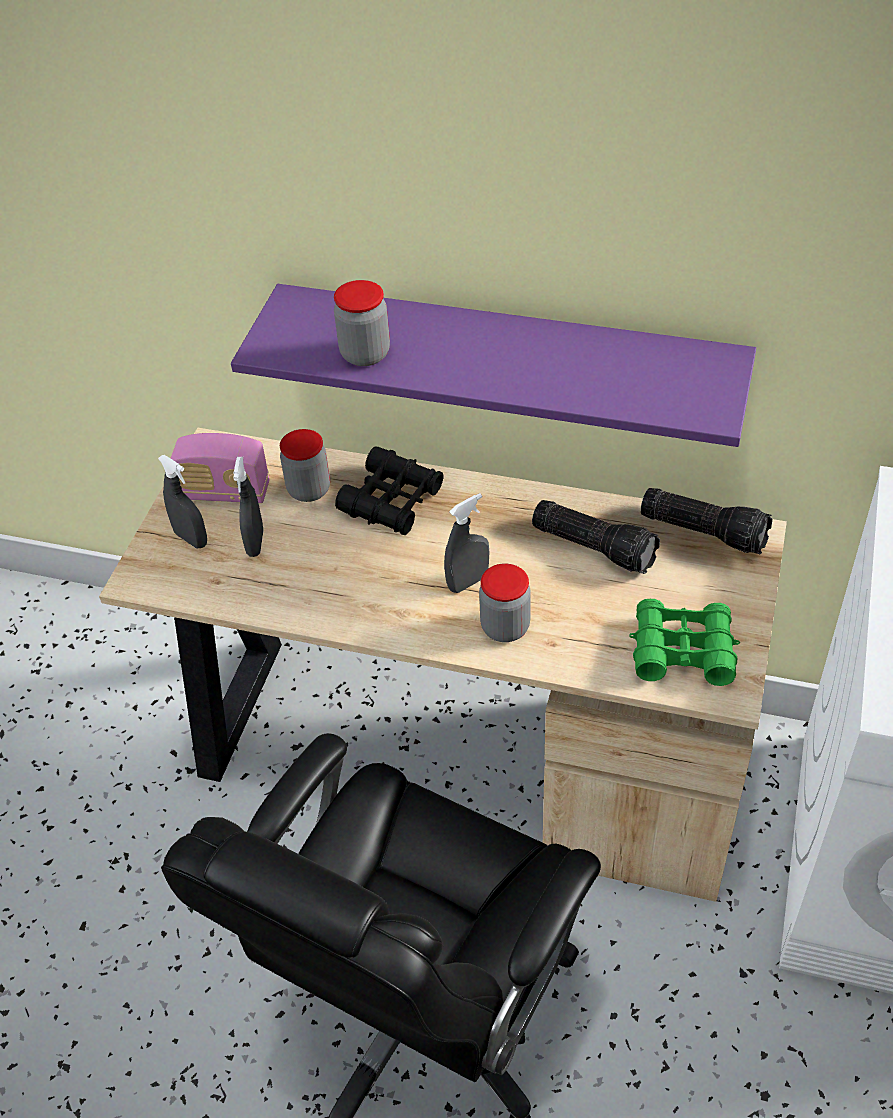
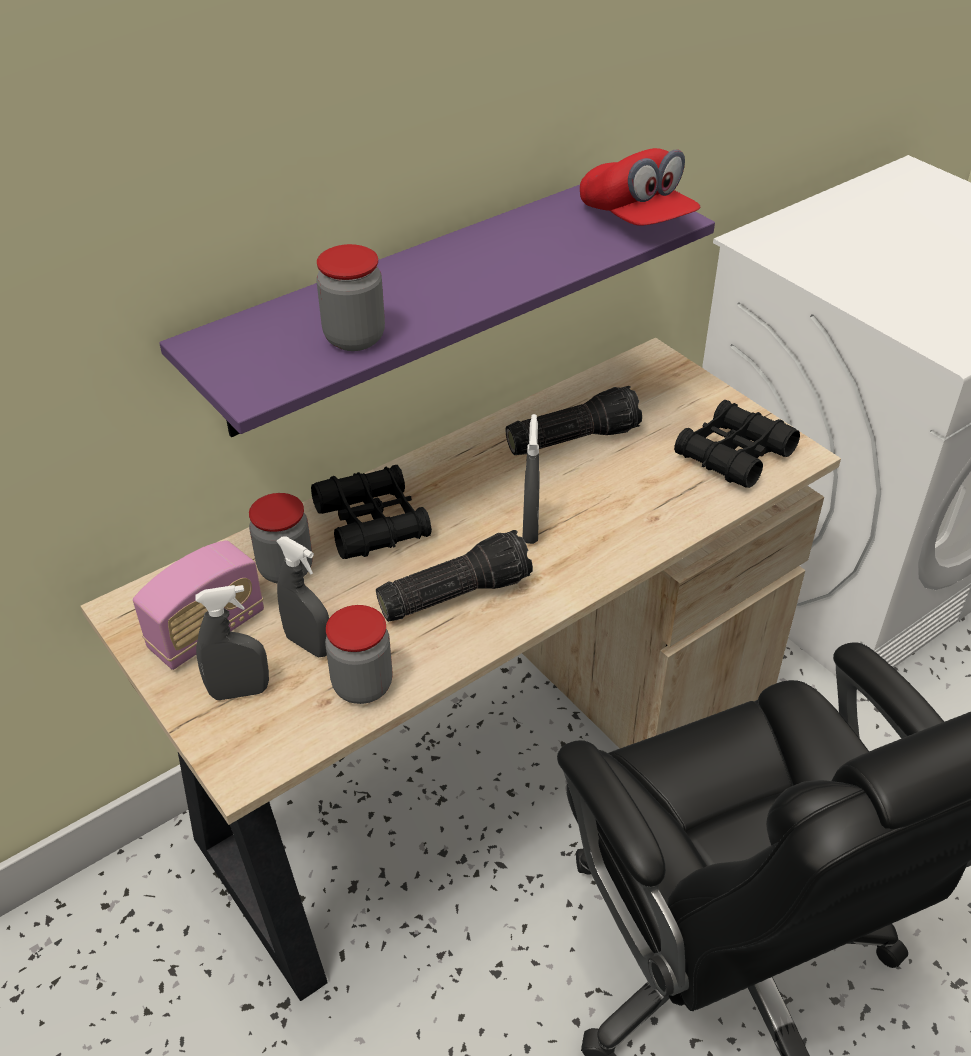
camera: 55 degrees left, 5 degrees down
(505, 627) = (608, 535): jar -> jar (362, 685)
(682, 650) = (733, 454): green binoculars -> black binoculars
(685, 395) = (636, 219): none -> red cap
(705, 530) = (620, 376): flashlight -> flashlight (454, 592)

